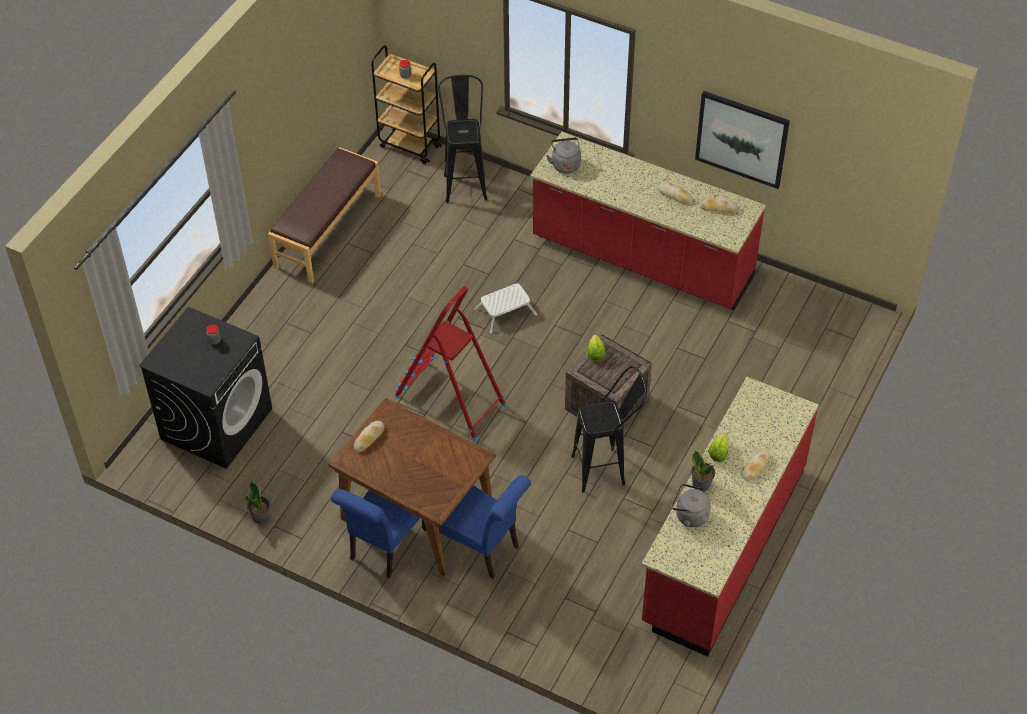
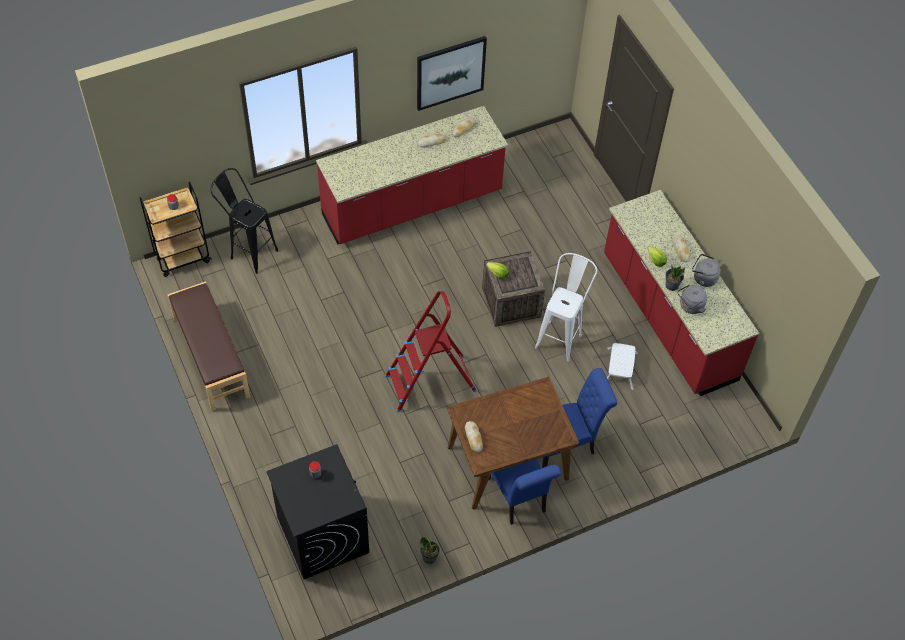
camera: 55 degrees left, 5 degrees up
(505, 312) = (385, 304): white step ladder -> white step ladder (620, 368)
(565, 164) = (347, 177): grey kettle -> grey kettle (703, 278)
(607, 468) = (561, 336): black stool -> white stool

